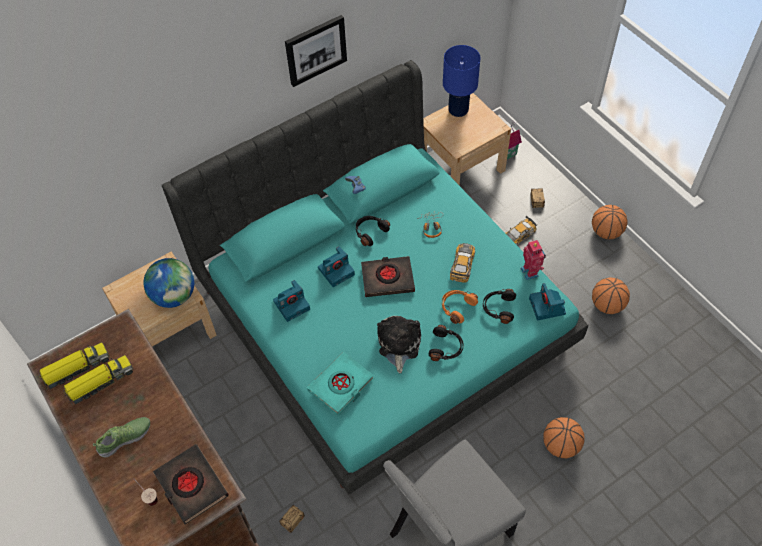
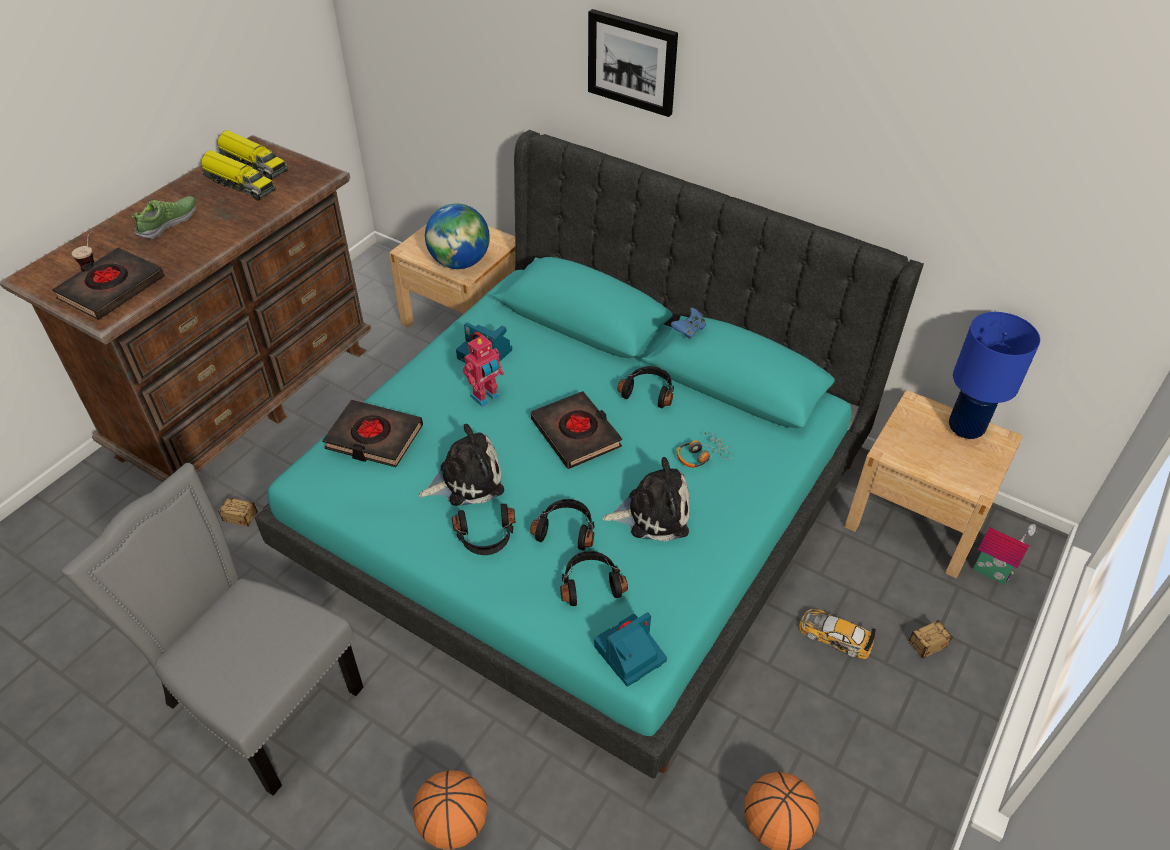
camera: 65 degrees right, 10 degrees down
(125, 438) = (169, 223): shoe -> shoe turned 90 degrees counterclockwise
(315, 50) = (784, 113): picture -> picture (632, 62)
(336, 270) = (562, 378): camera -> none
(341, 385) = (374, 438): turquoise book -> black book
(457, 307) = (566, 530): orange headphones -> black headphones
(462, 264) = (653, 513): toy car -> plush toy
(530, 272) = (689, 610): toy robot -> toy robot (486, 397)
(606, 232) = (939, 779): basketball -> none

